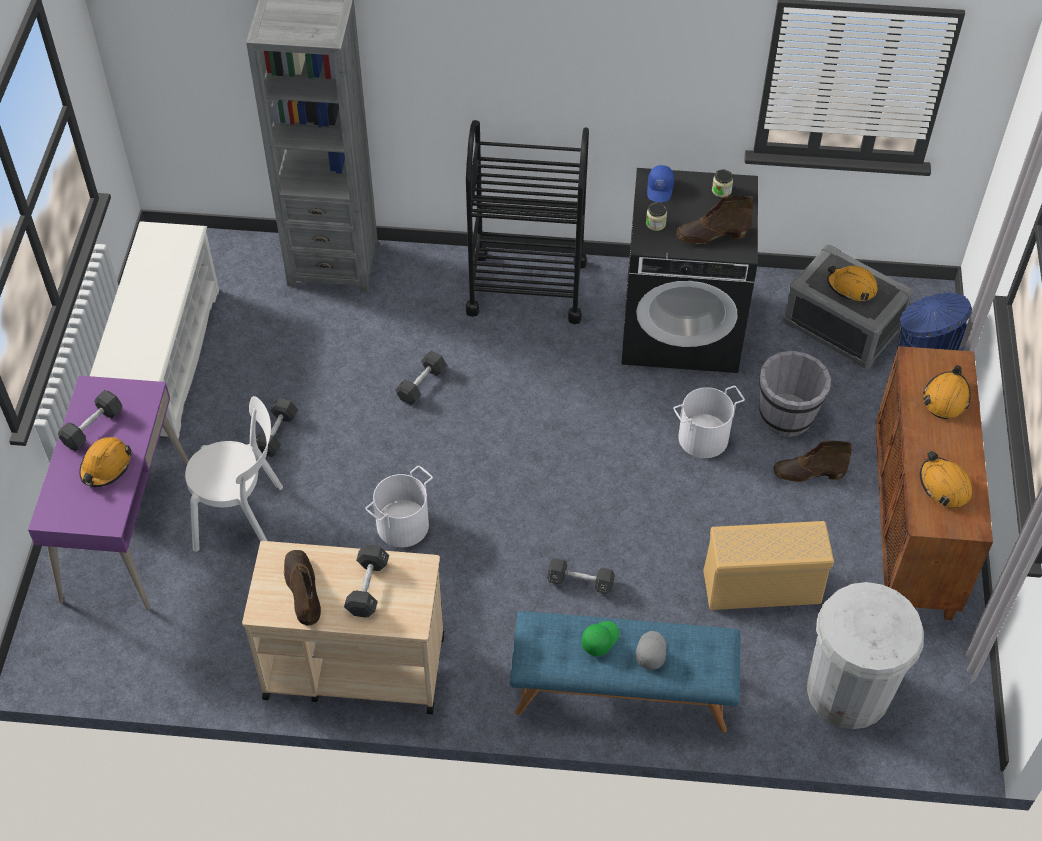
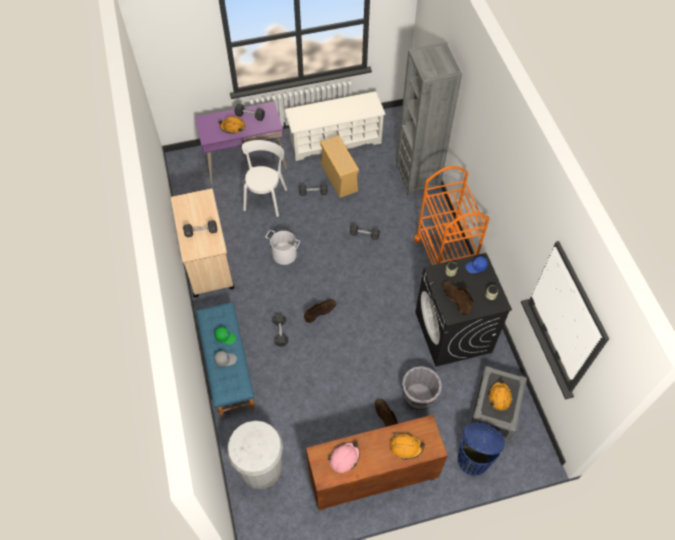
camera: 70 degrees right, 5 degrees up
(244, 518) = (266, 197): white chair -> white chair turned 150 degrees counterclockwise
(302, 589) = (193, 210): brown boot -> brown boot (320, 311)
(526, 287) = (444, 257): black cart -> orange cart
(703, 438) = (386, 362): white bucket -> none
(760, 587) = (306, 411): beige storage box -> beige storage box (338, 177)
(944, 486) = (344, 458): orange hard hat -> pink hard hat

